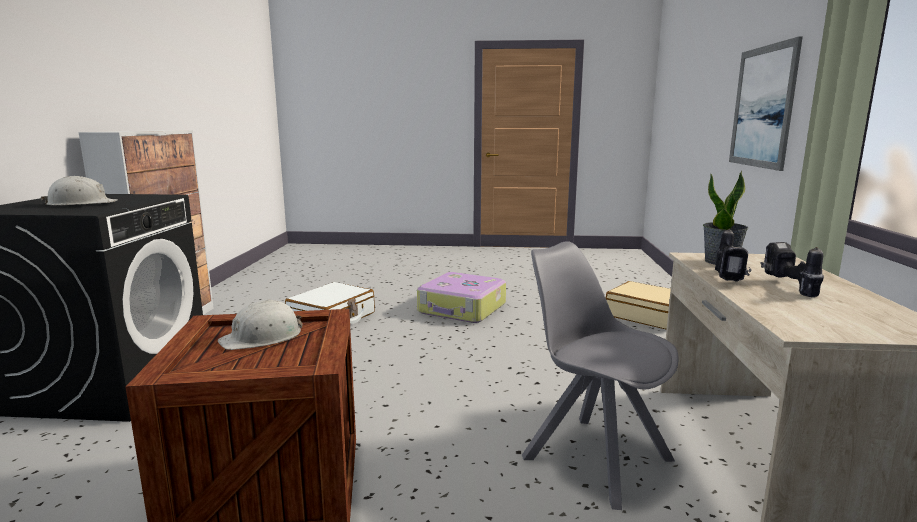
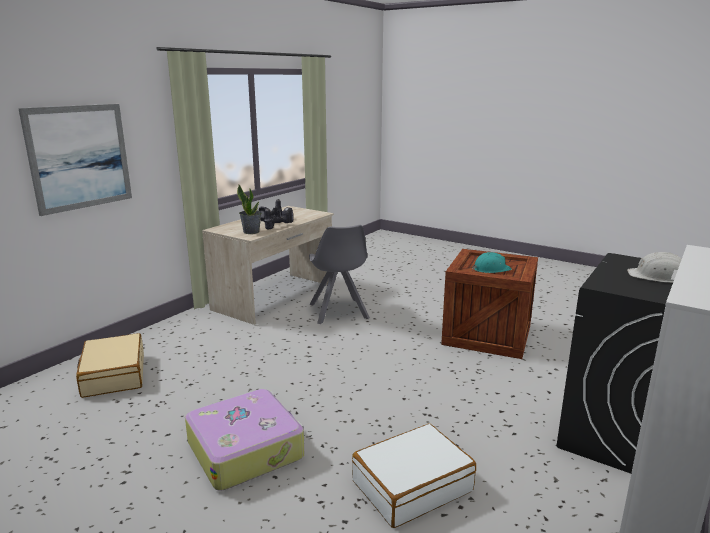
camera: 150 degrees left, 5 degrees up
(263, 337) = (491, 269): white hard hat -> turquoise hard hat

